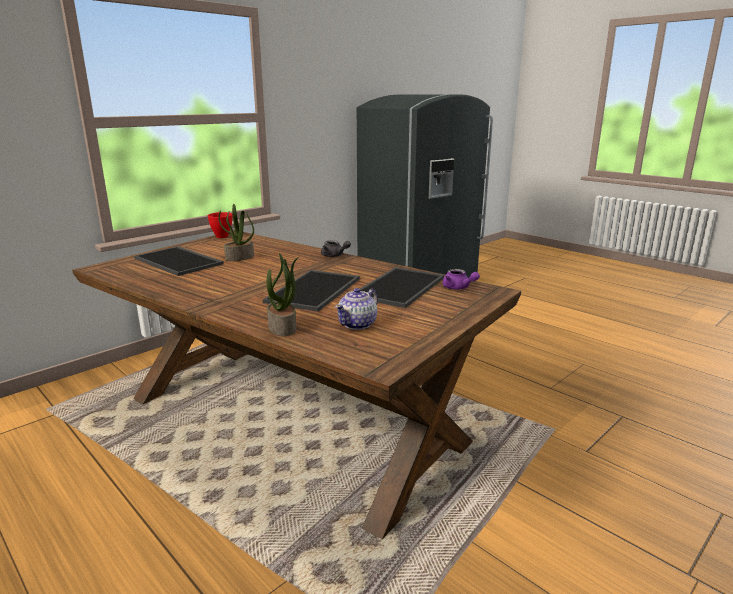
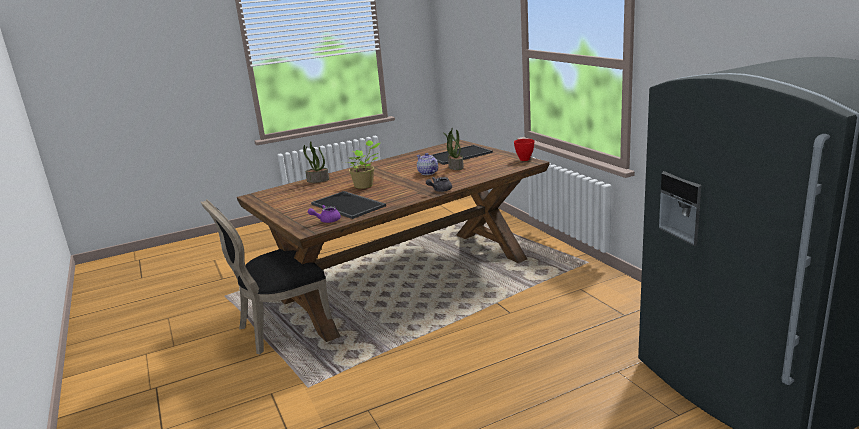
camera: 110 degrees right, 0 degrees up
(315, 290) = (365, 185): tray -> potted plant
(358, 324) = (302, 193): teapot -> teapot (428, 173)
(467, 495) = (281, 329): none -> black chair

